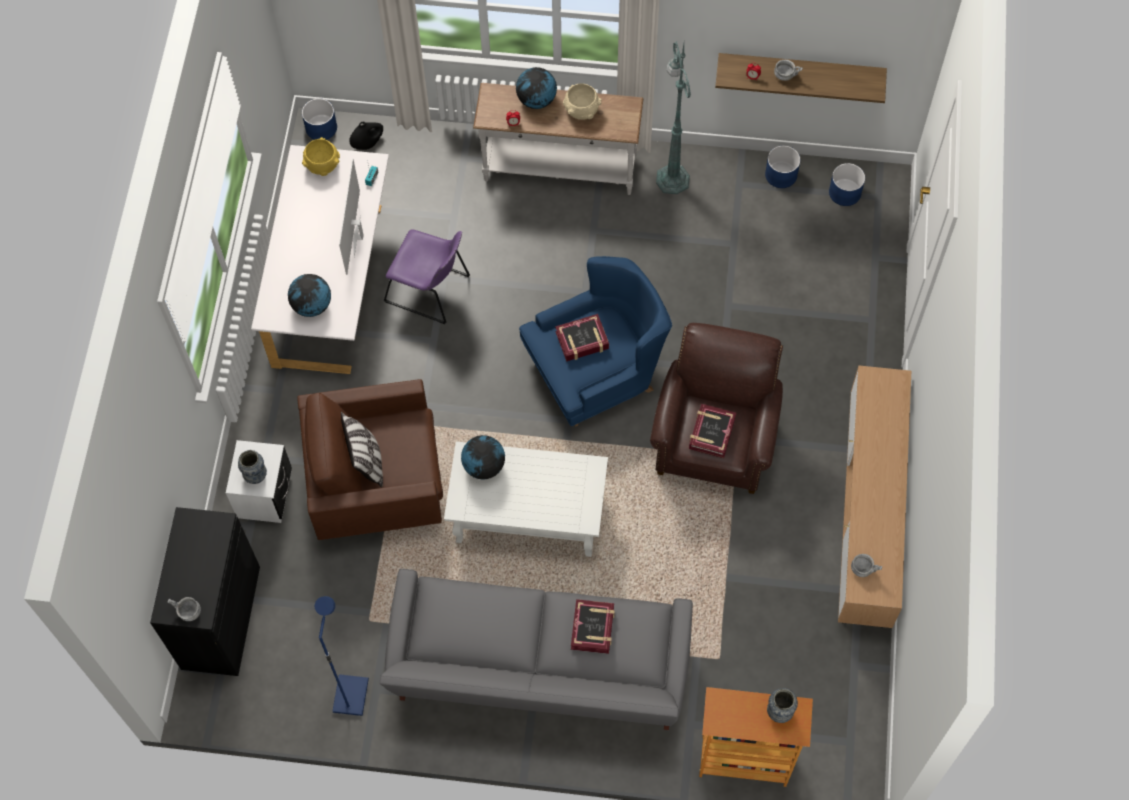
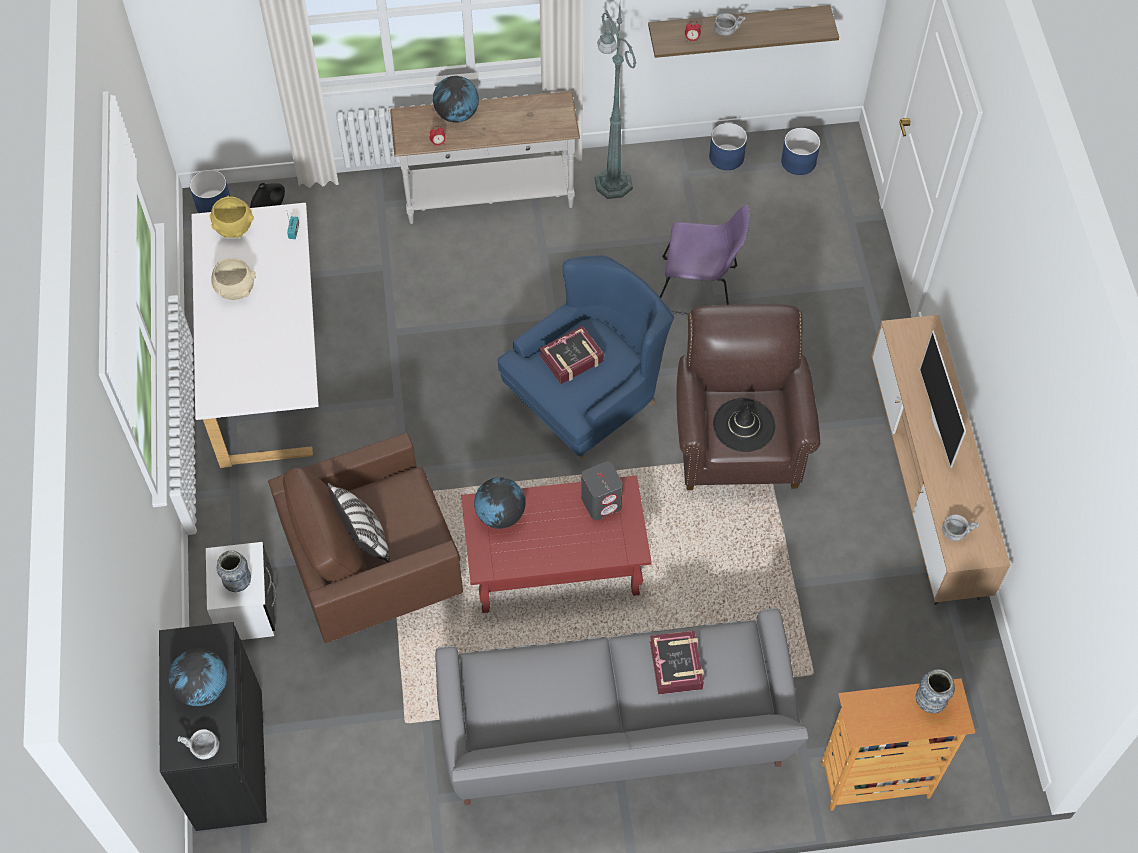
camera: 15 degrees left, 5 degrees down
(312, 306) = (260, 379): globe -> globe (203, 688)
(350, 695) = (405, 813): blue floor lamp -> none
(358, 237) = (294, 295): television -> television (938, 422)
(431, 290) = (381, 348): purple chair -> purple chair (700, 289)
(527, 514) = (554, 565): white coffee table -> red coffee table
(571, 474) = (601, 502): none -> grey speaker
(582, 111) = (509, 116): beige bowl -> beige bowl (236, 290)
(711, 433) = (743, 425): book -> black hat

